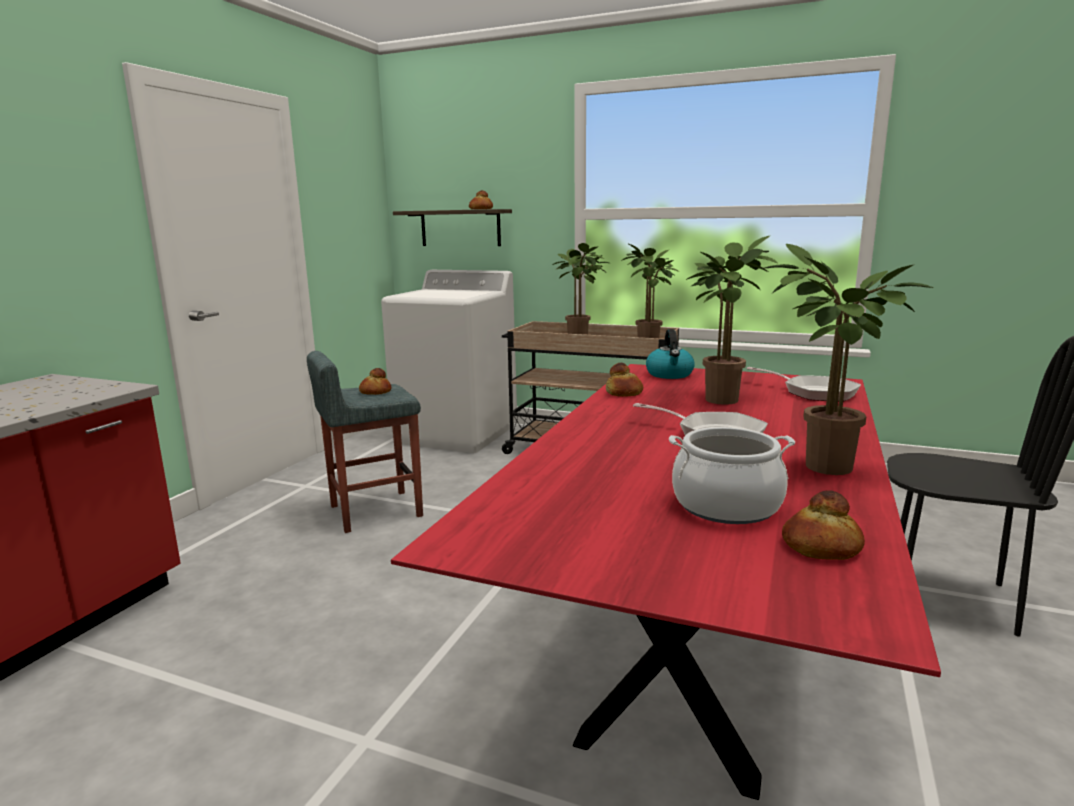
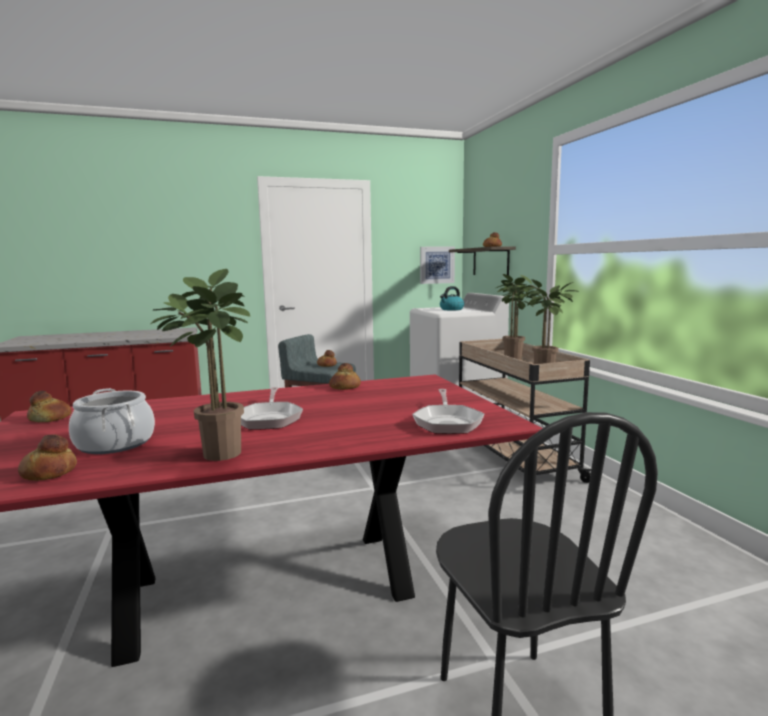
camera: 50 degrees right, 5 degrees down
(368, 233) = (437, 265): none -> picture
(508, 533) = (50, 418): none -> bread
(670, 374) = (421, 385): kettle -> kettle (451, 309)
(720, 398) = (373, 405): potted plant -> none

